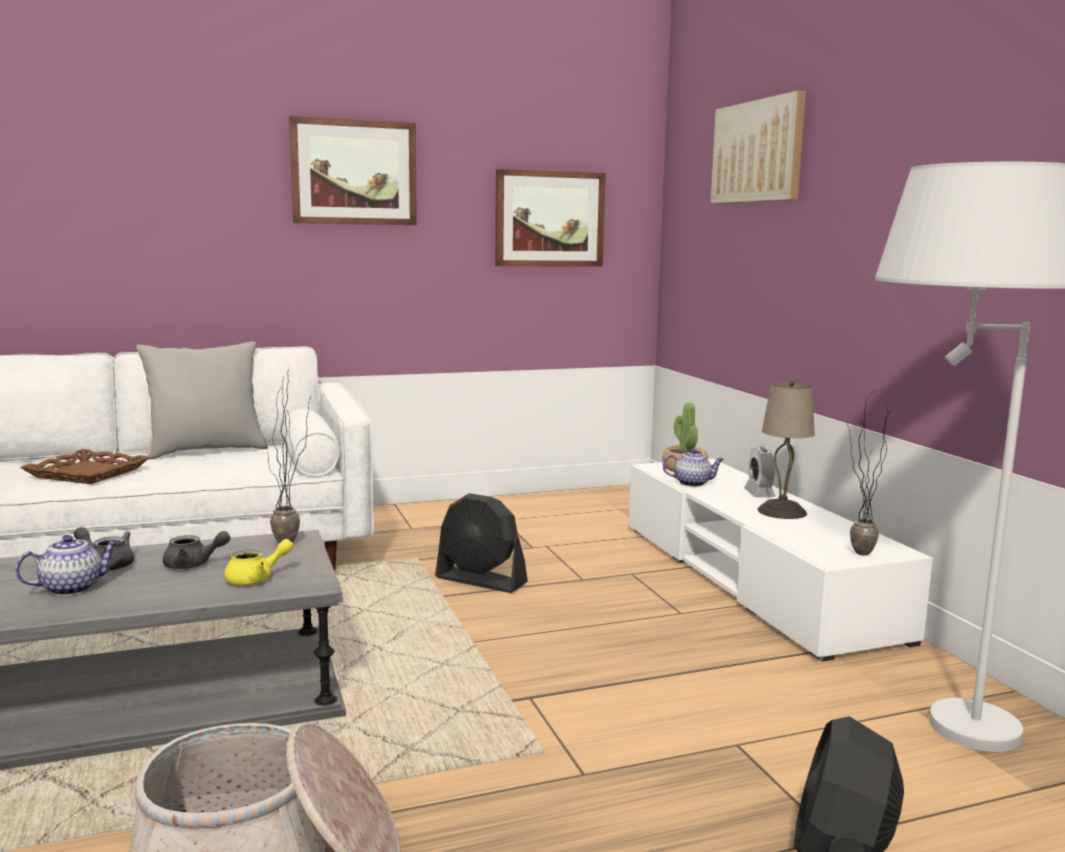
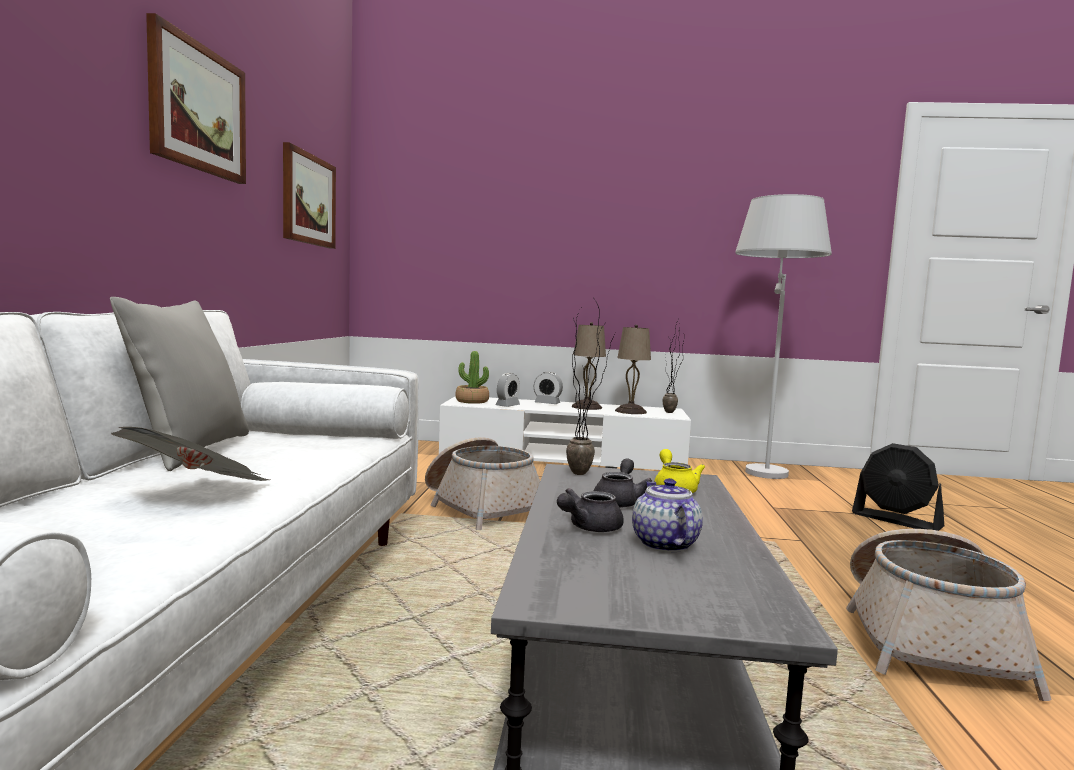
camera: 65 degrees left, 5 degrees down
(88, 473) = (199, 494): brown tray -> newspaper
(481, 580) = (482, 507): black fan -> basket
(692, 483) = (507, 405): teapot -> alarm clock
(758, 152) = (490, 173): picture -> none
(807, 533) = (630, 411): none -> beige table lamp

